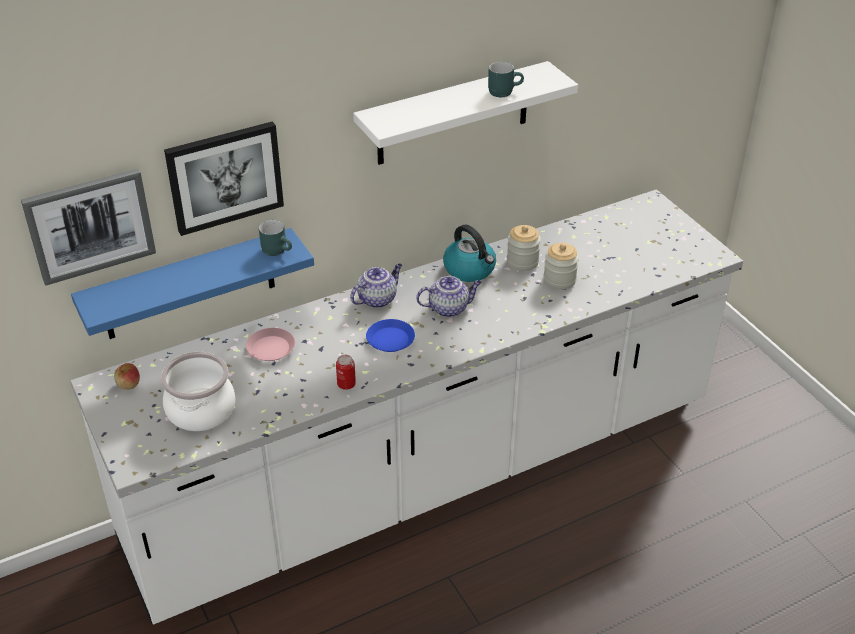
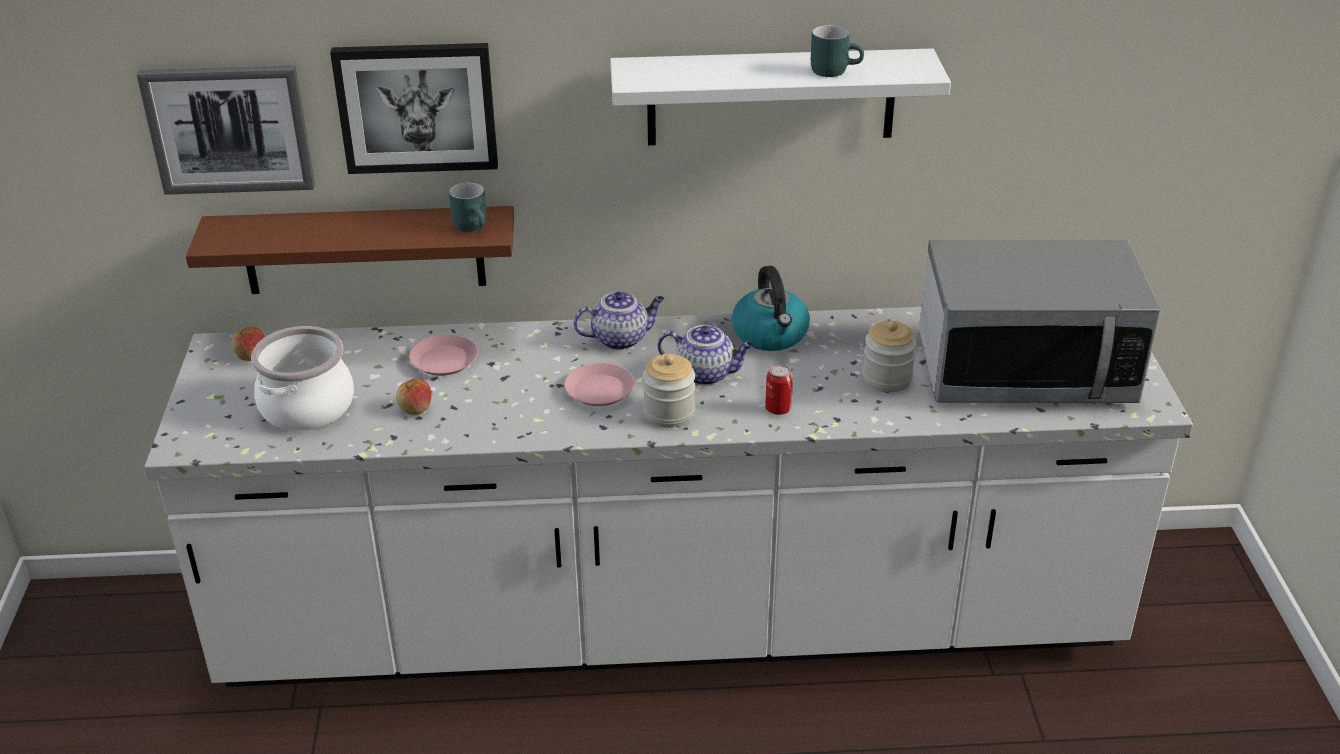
camera: 25 degrees right, 5 degrees down
(189, 285) = (364, 250): blue shelf -> brown shelf
(278, 389) = (415, 409): none -> apple
(346, 384) = (502, 427): can -> can (778, 409)
(390, 340) = (599, 391): blue plate -> pink plate
(522, 262) = (851, 343): jar -> jar (669, 413)
(633, 252) = (1025, 370): none -> microwave

